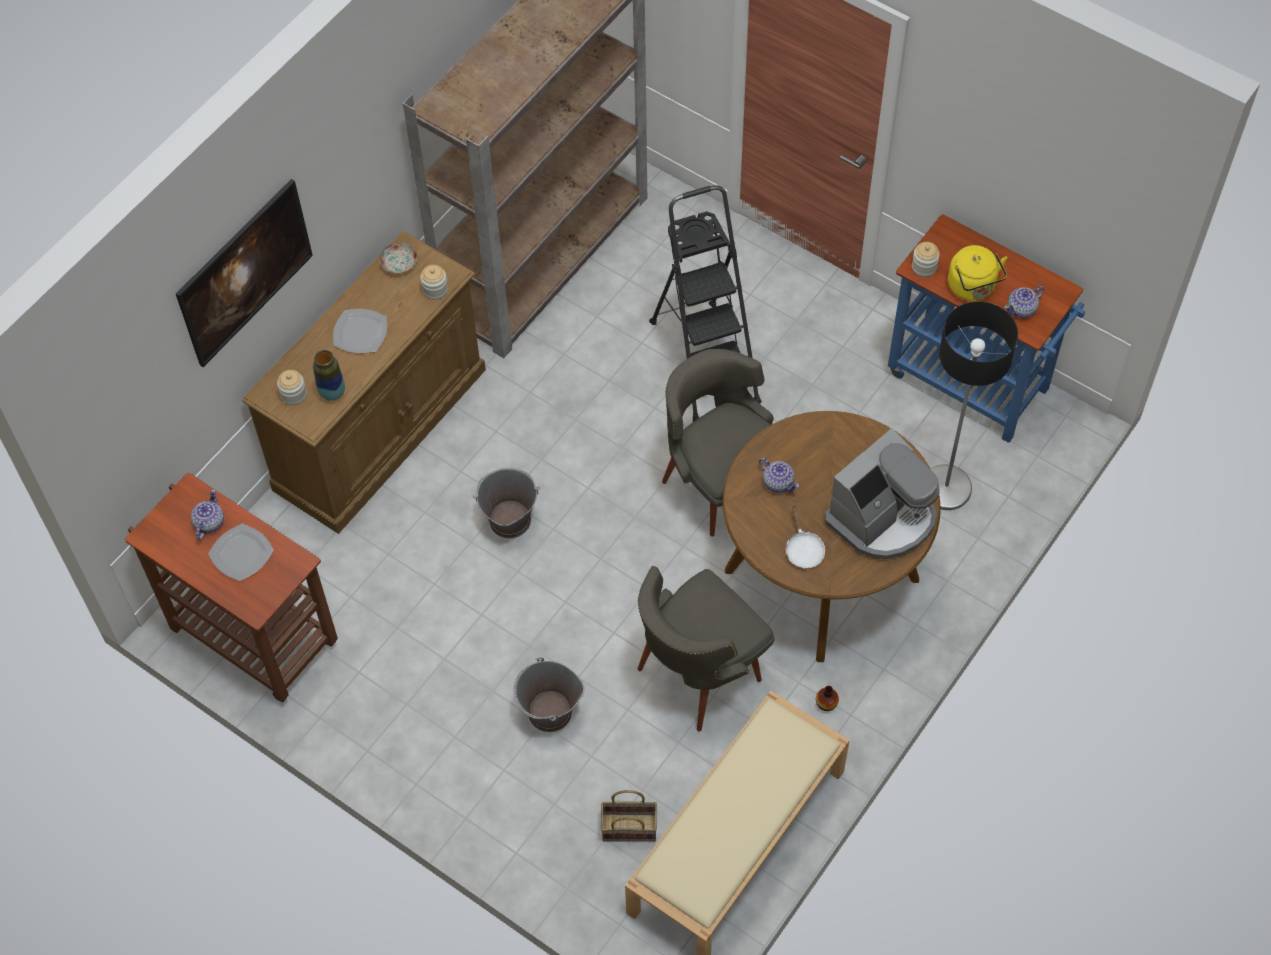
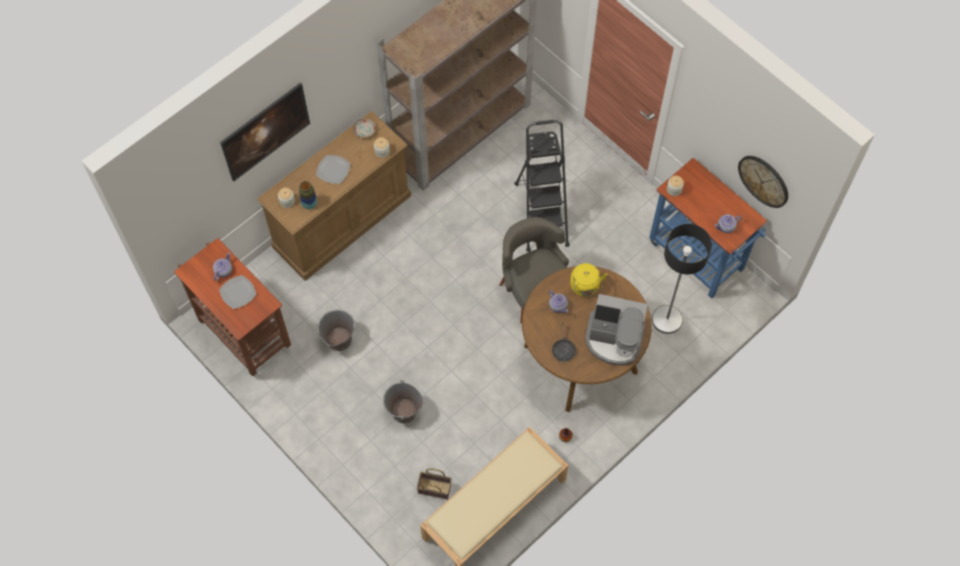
camera: 10 degrees right, 5 degrees up
(509, 520) = (405, 291): grey bucket -> grey bucket (339, 339)
(700, 674) = (495, 405): grey chair -> none
(803, 549) = (563, 349): white frying pan -> black frying pan
(883, 518) = (614, 339): coffee machine -> coffee machine turned 45 degrees clockwise
(973, 288) = (700, 208): yellow kettle -> yellow kettle (585, 287)
(1072, 218) = (764, 180): none -> wall clock

